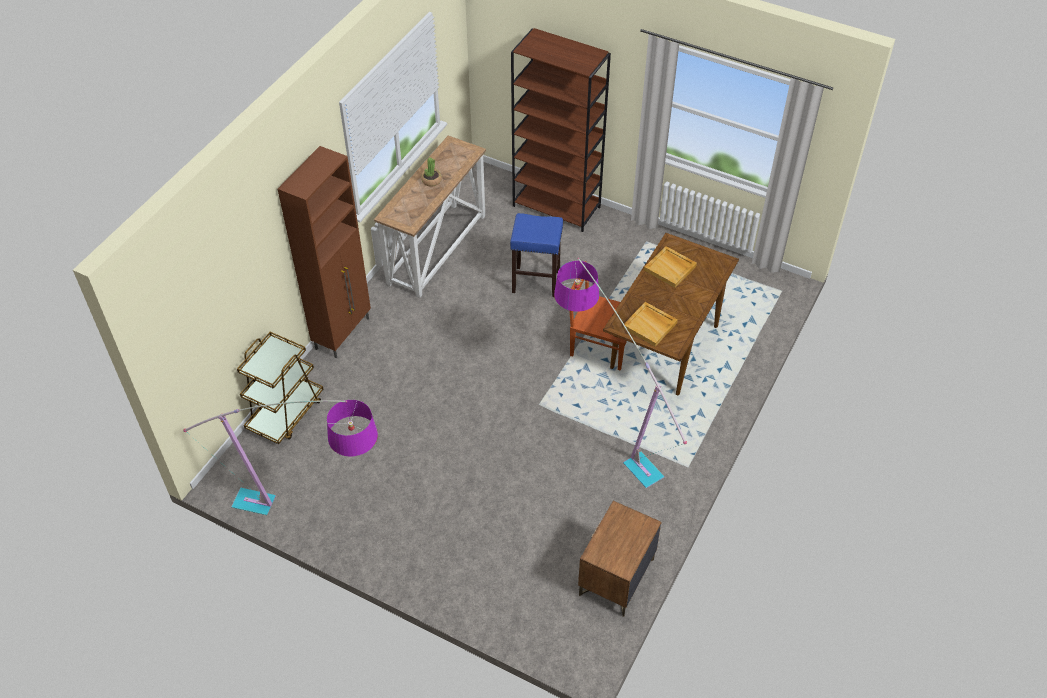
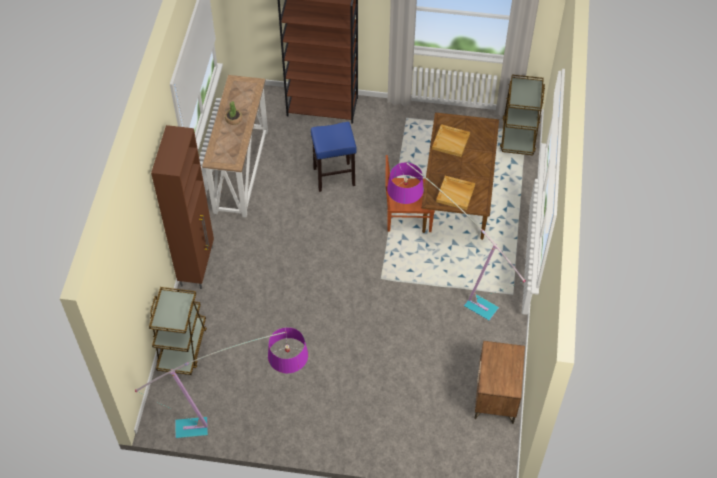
camera: 20 degrees left, 5 degrees up
(770, 294) = (518, 136): none -> brown cart

